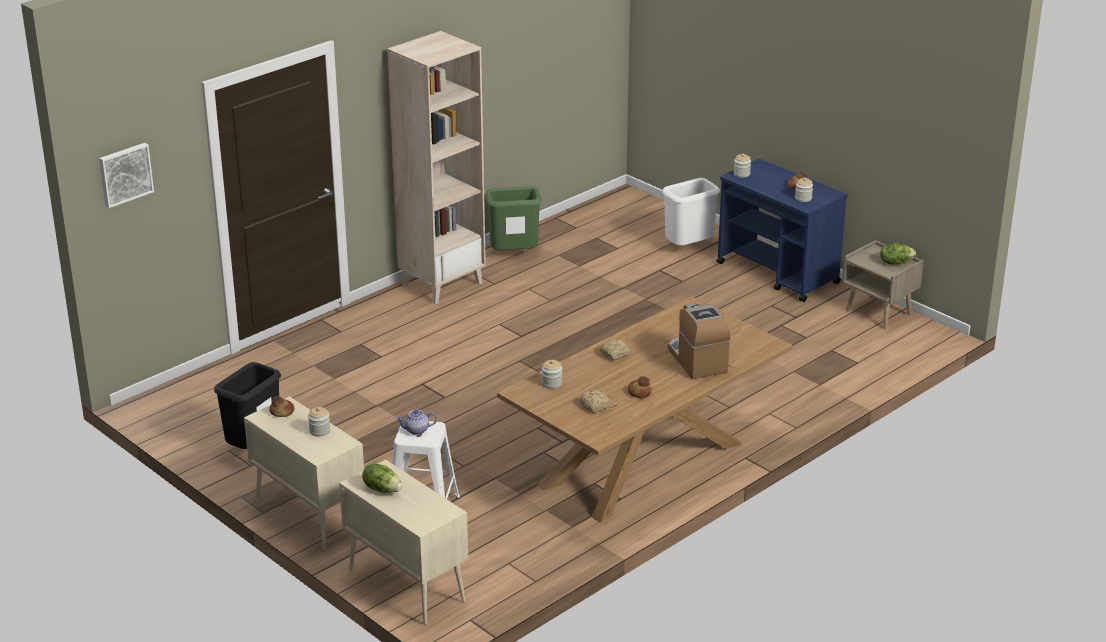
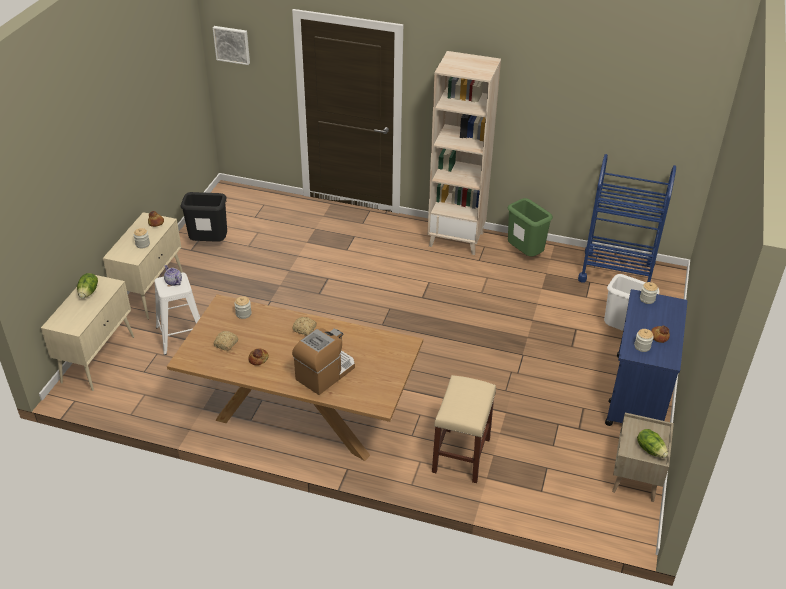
camera: 60 degrees right, 10 degrees up
(596, 219) = (616, 272): none -> blue cart
(780, 389) = (461, 456): none -> beige stool

